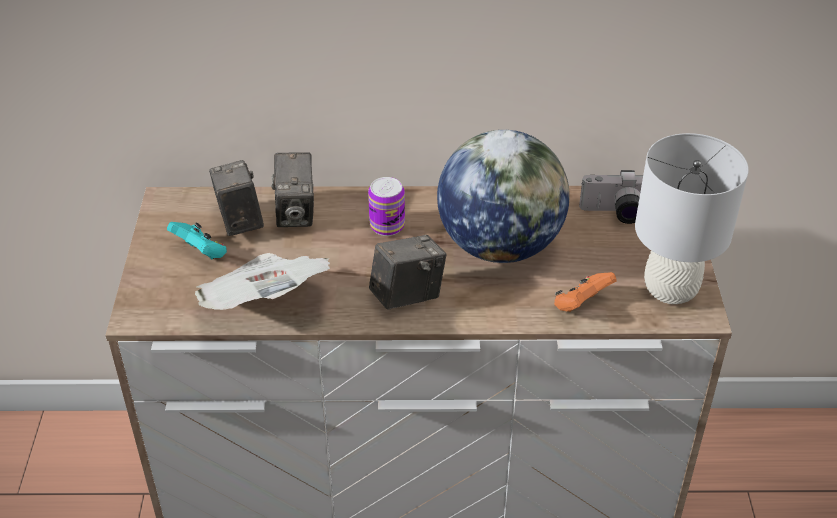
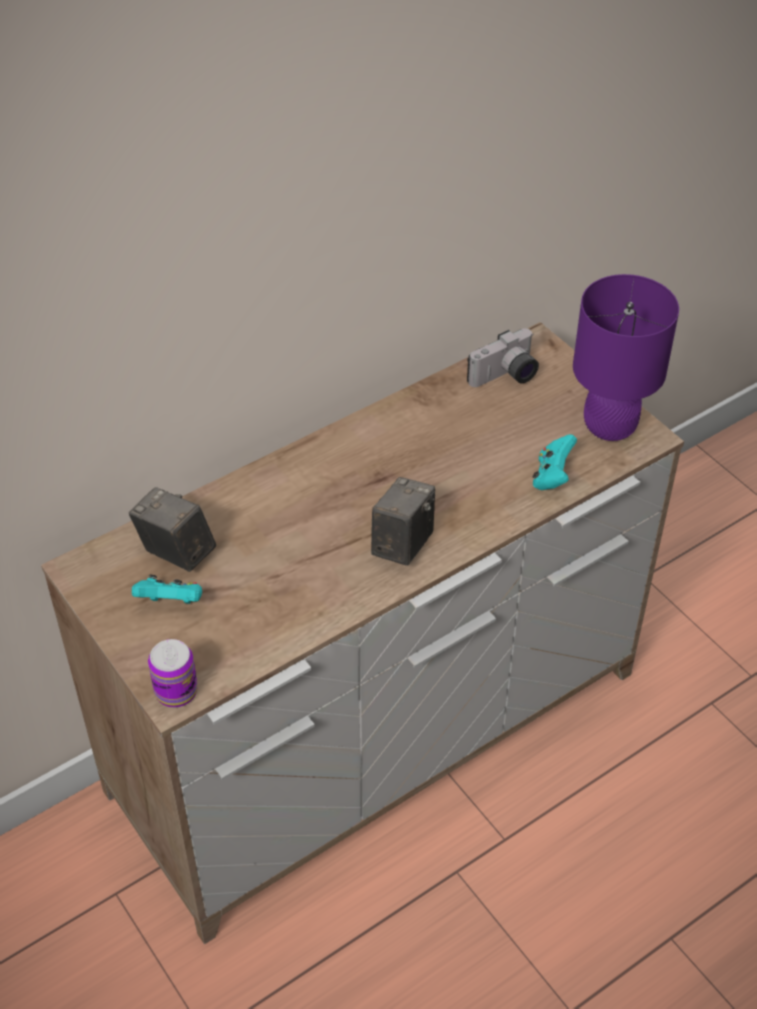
camera: 35 degrees left, 5 degrees up
(265, 305) = (285, 621): newspaper -> none
(296, 213) = (223, 516): camera -> none
(387, 226) = (321, 486): can -> can (176, 691)
(499, 245) = (437, 456): globe -> none
(581, 305) = (552, 476): orange game controller -> turquoise game controller
(669, 293) = (610, 430): grey table lamp -> purple table lamp

